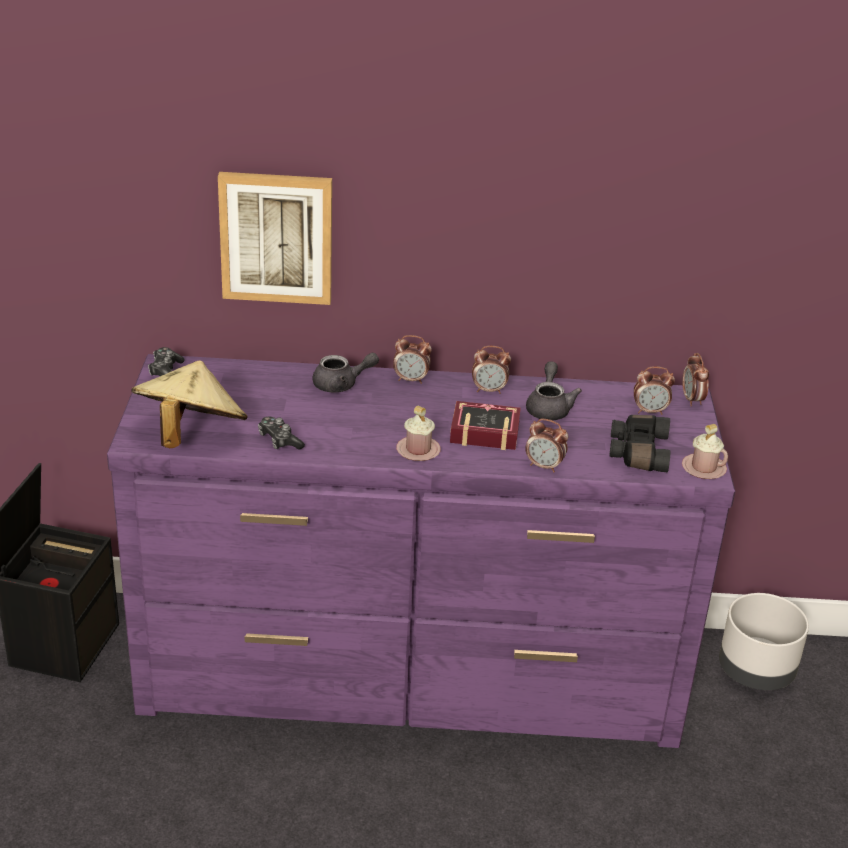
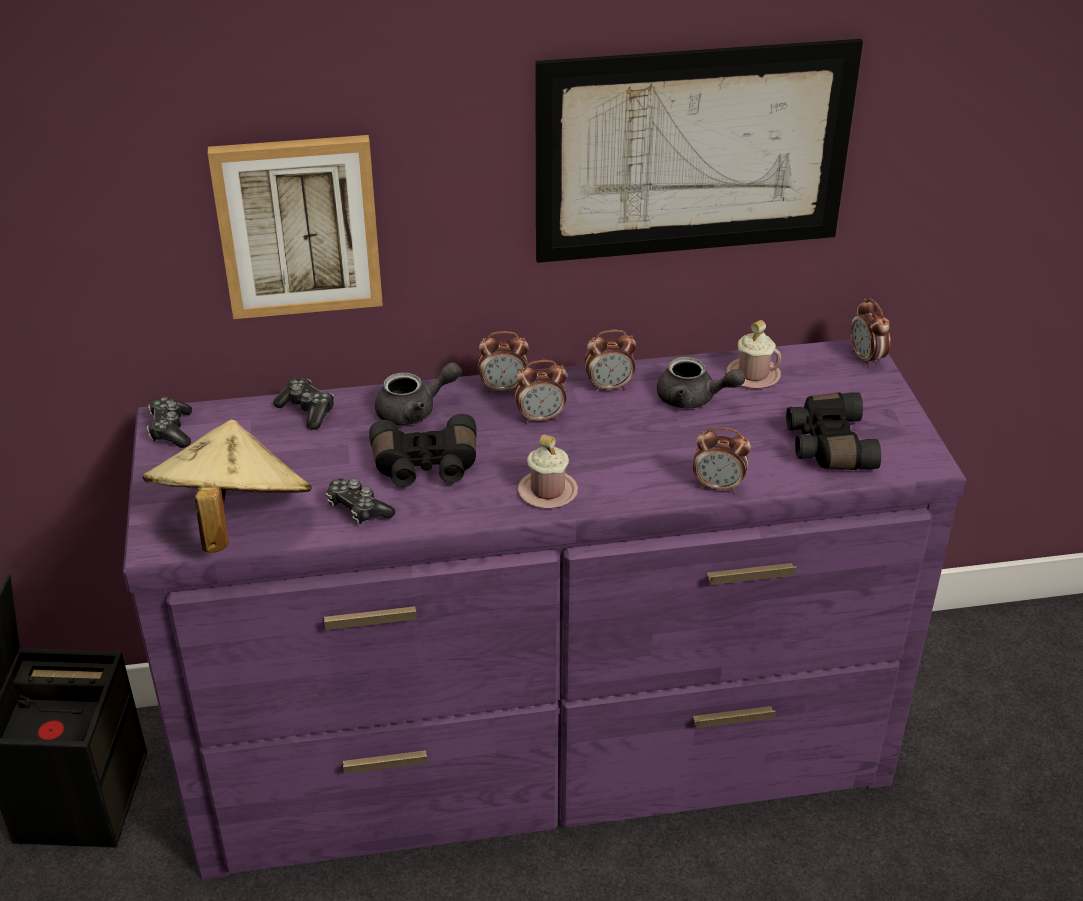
camera: 10 degrees left, 5 degrees up
(265, 373) = (307, 411): none -> game controller
(336, 421) = (425, 467): none -> black binoculars
(482, 431) = (620, 448): book -> none
(549, 407) = (693, 399): grey teapot -> grey teapot turned 120 degrees clockwise
(569, 223) = (693, 152): none -> picture
(650, 411) = (821, 383): alarm clock -> alarm clock (540, 418)
(703, 468) = (917, 453): pink mug -> pink mug (753, 375)
(755, 672) = (949, 665): grey planter -> none

